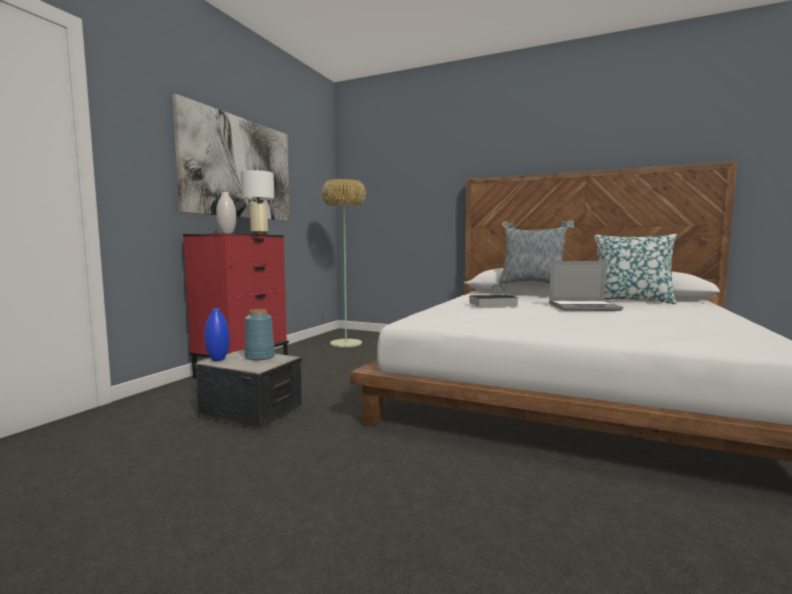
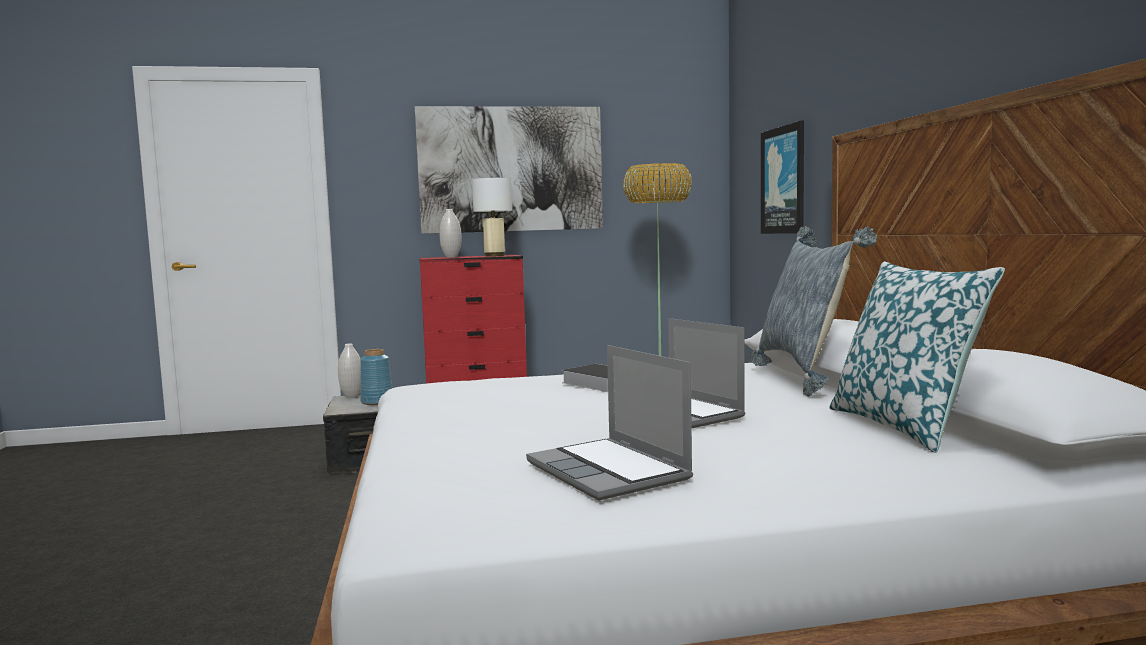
camera: 55 degrees right, 0 degrees up
(218, 359) = (352, 396): blue vase -> white vase
(404, 200) = (784, 180): none -> picture
(690, 323) = (610, 471): none -> laptop

